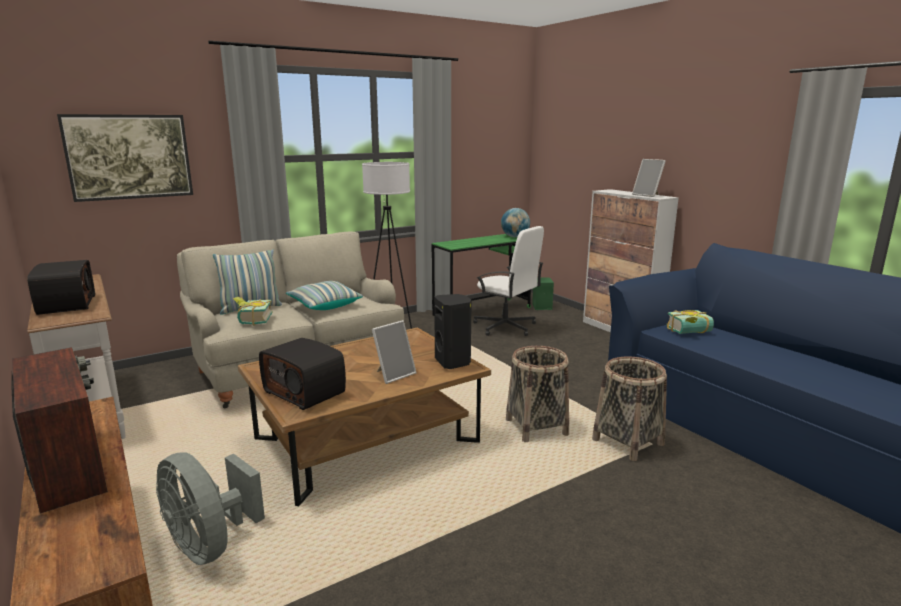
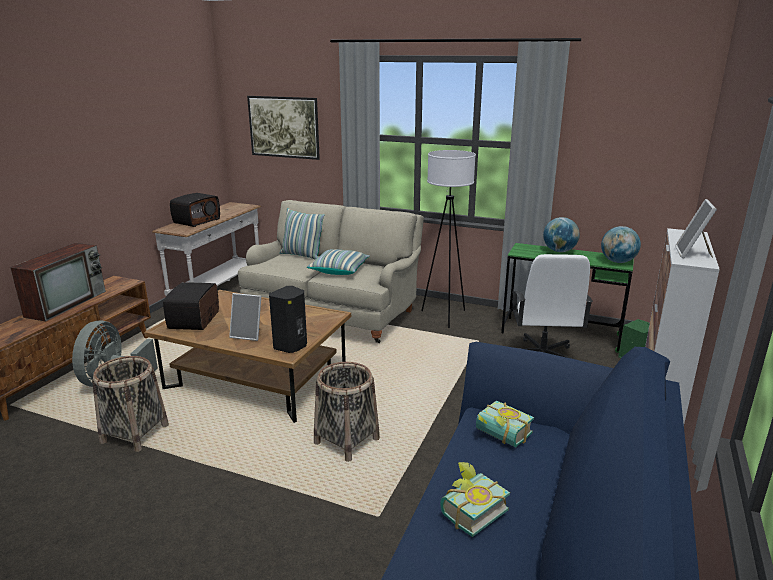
camera: 55 degrees right, 5 degrees up
(252, 320) = (277, 264): book -> book (469, 510)
(471, 240) = (559, 251): none -> globe
(627, 441) = (368, 499): basket -> basket (135, 433)

